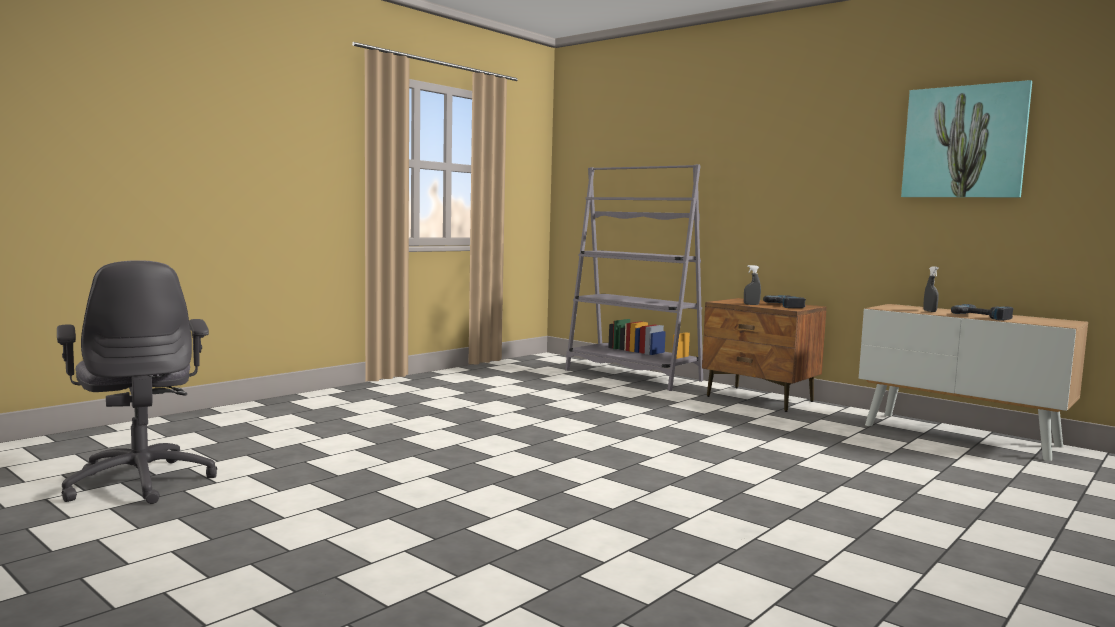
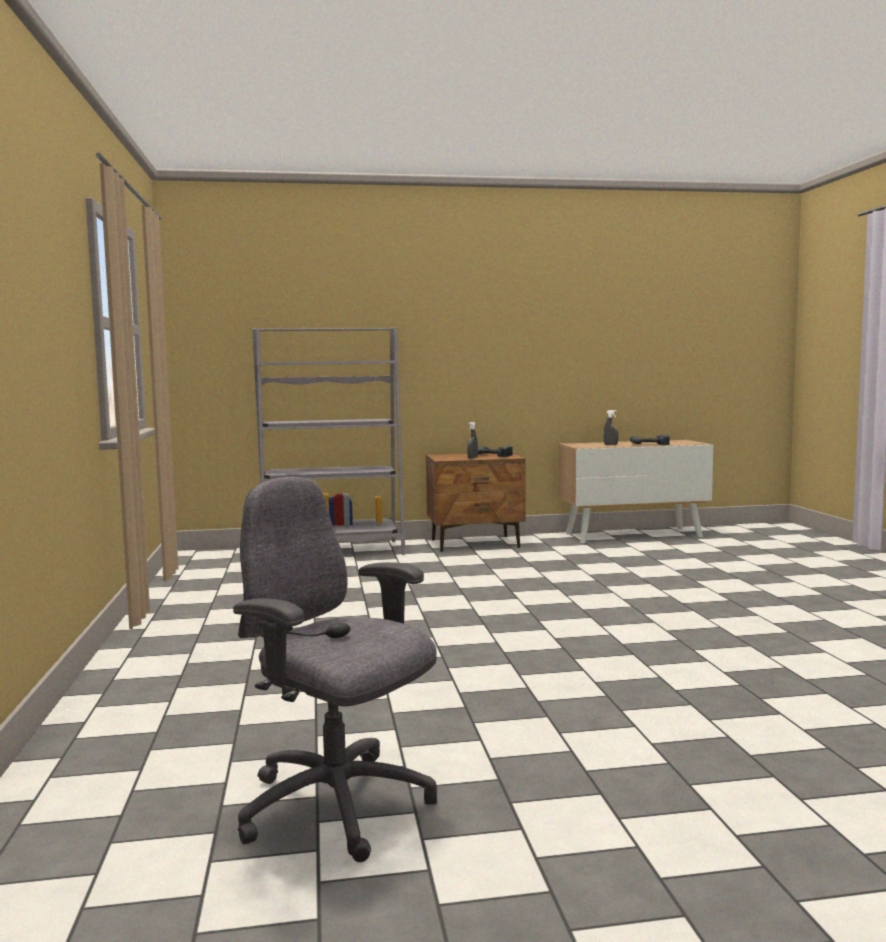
camera: 50 degrees left, 0 degrees up
(141, 482) = (337, 808): grey office chair -> grey office chair turned 150 degrees counterclockwise
(964, 142) = (602, 313): picture -> none

